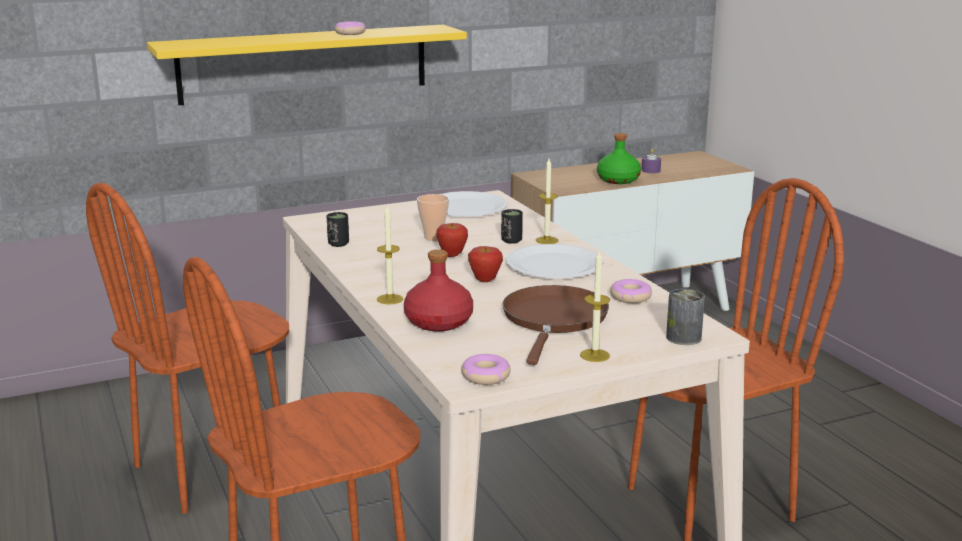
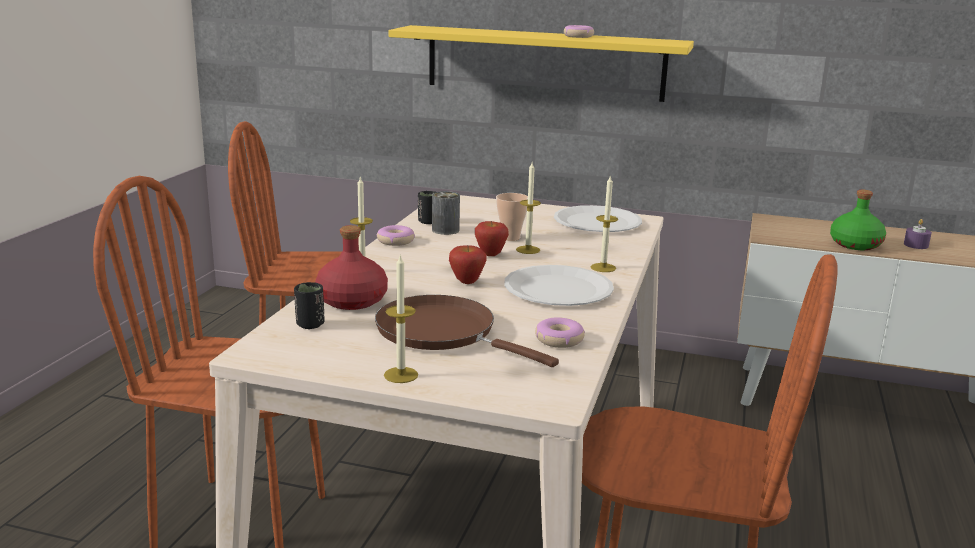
camera: 40 degrees right, 0 degrees up
(468, 243) = (528, 250): none -> candle
(485, 376) = (278, 354): donut -> donut (395, 241)
(511, 241) = (570, 259): black cup -> black cup (310, 325)
(554, 320) = (443, 333): brown frying pan -> brown frying pan turned 105 degrees counterclockwise
(683, 338) = (518, 394): can -> can (445, 230)

